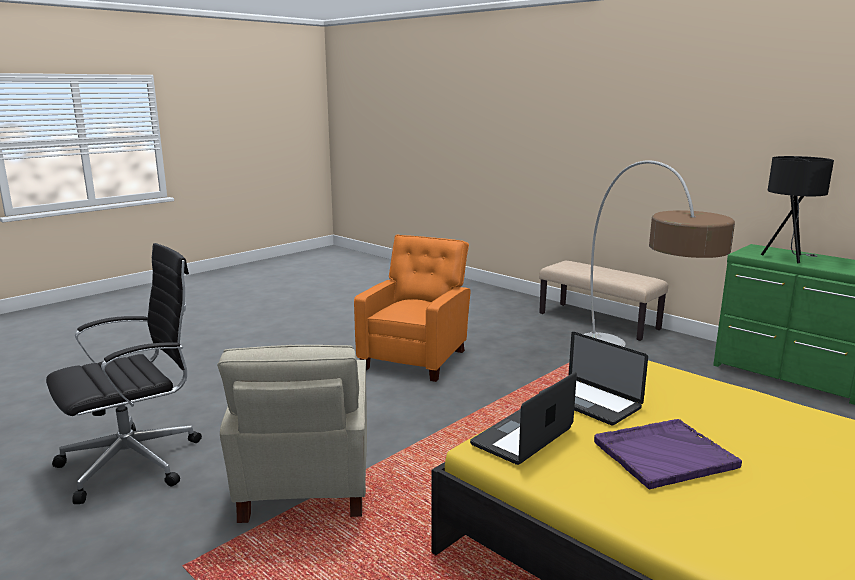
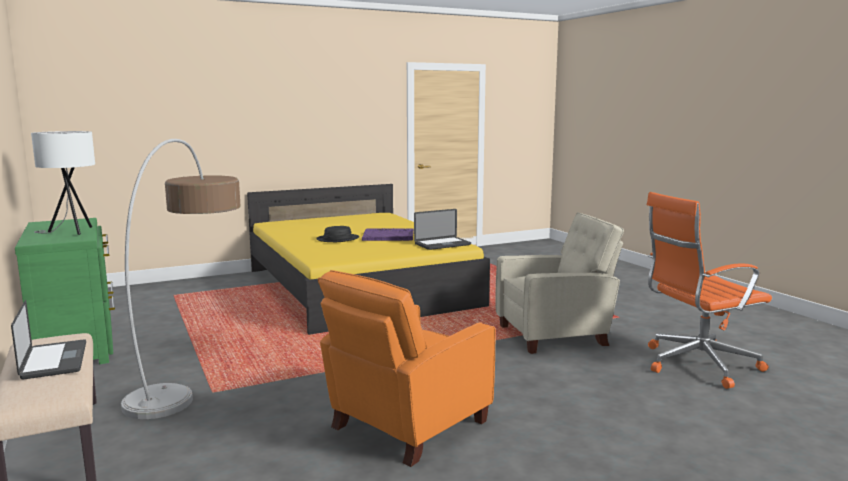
camera: 160 degrees left, 5 degrees down
(136, 462) = (696, 364): black office chair -> orange office chair
(304, 487) = (556, 335): beige armchair -> beige armchair turned 60 degrees clockwise
(589, 402) = (387, 249): laptop -> laptop (54, 360)
(728, 424) = (338, 239): none -> black hat
(788, 258) = (70, 232): black table lamp -> white table lamp

